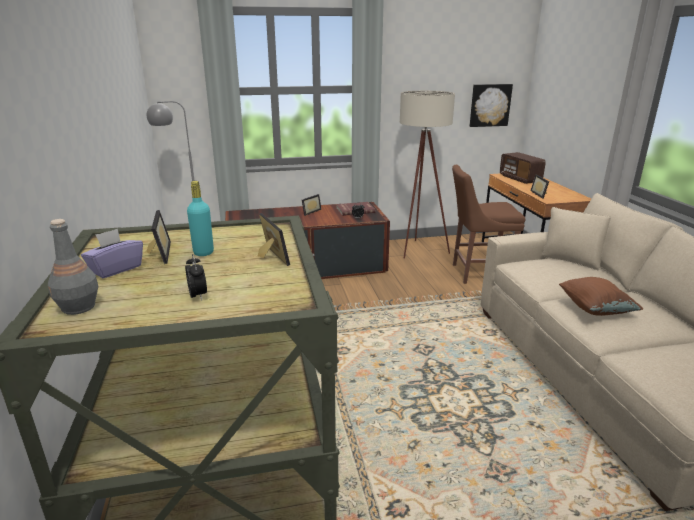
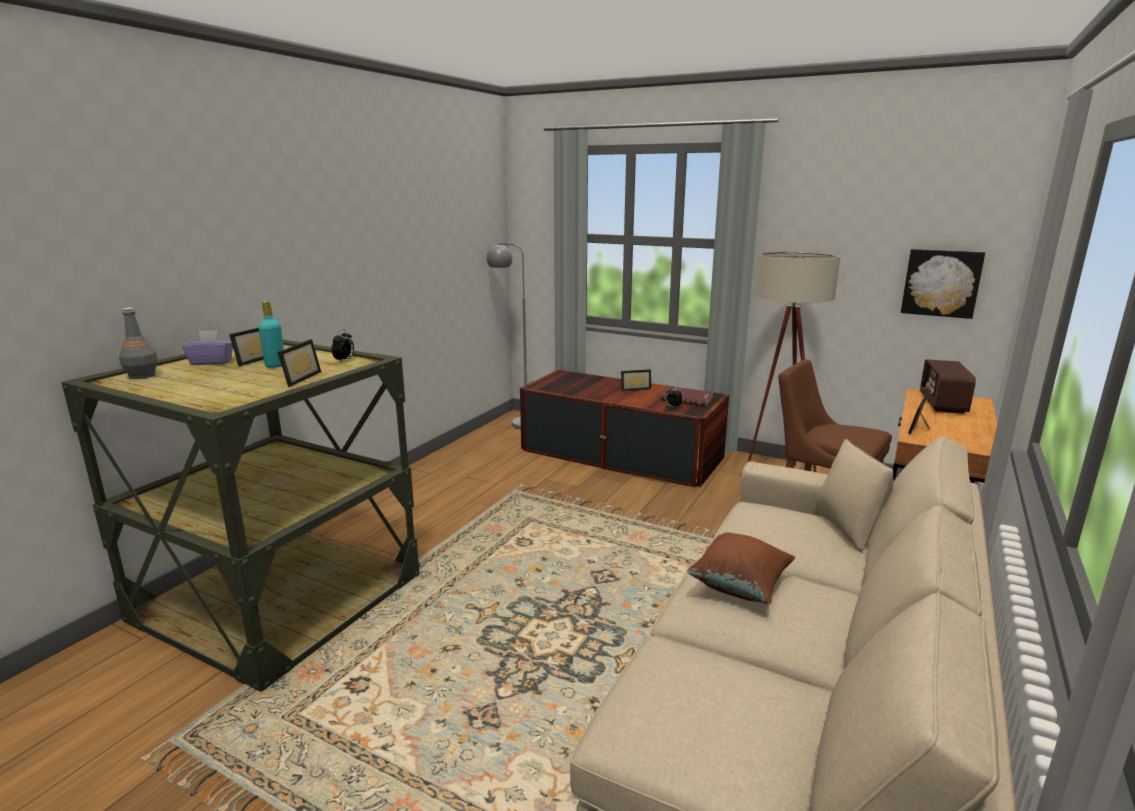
camera: 40 degrees right, 5 degrees down
(198, 296) = (197, 388): alarm clock -> alarm clock (344, 360)

